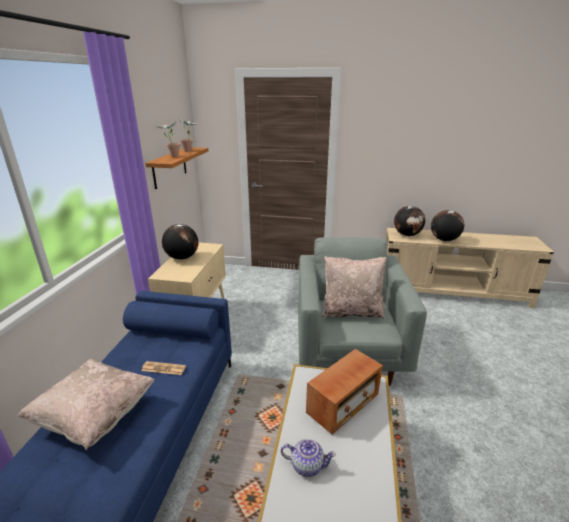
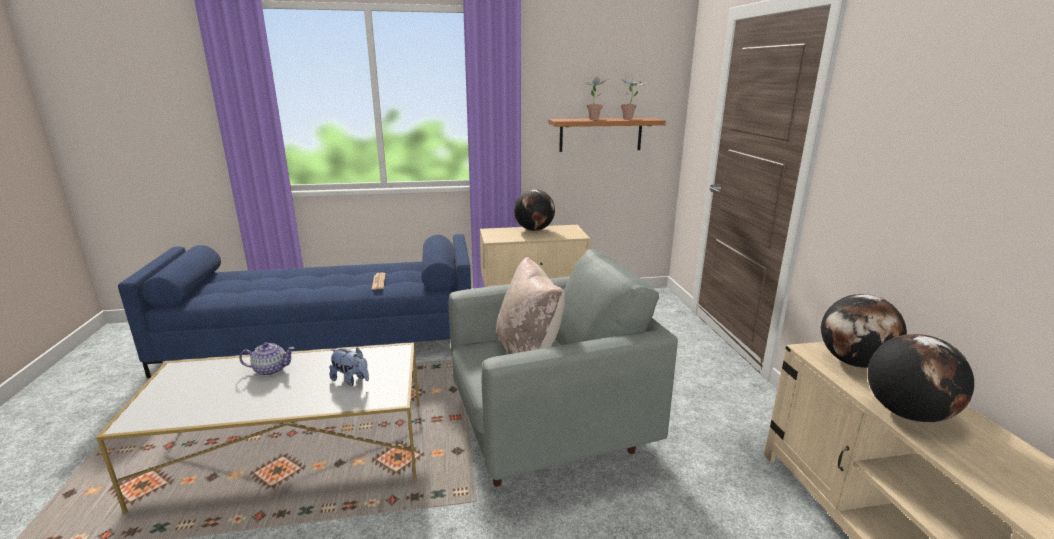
camera: 70 degrees right, 5 degrees down
(95, 416) = (322, 275): beige pillow -> none
(307, 465) = (270, 370): teapot -> teapot turned 90 degrees counterclockwise
(343, 404) = (351, 380): radio -> plush toy

